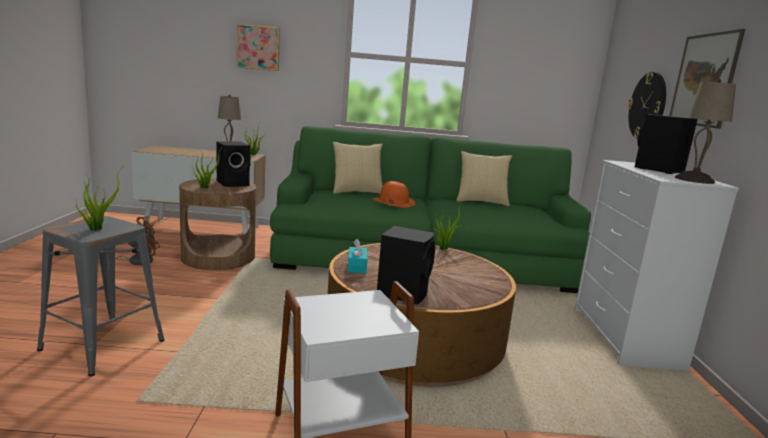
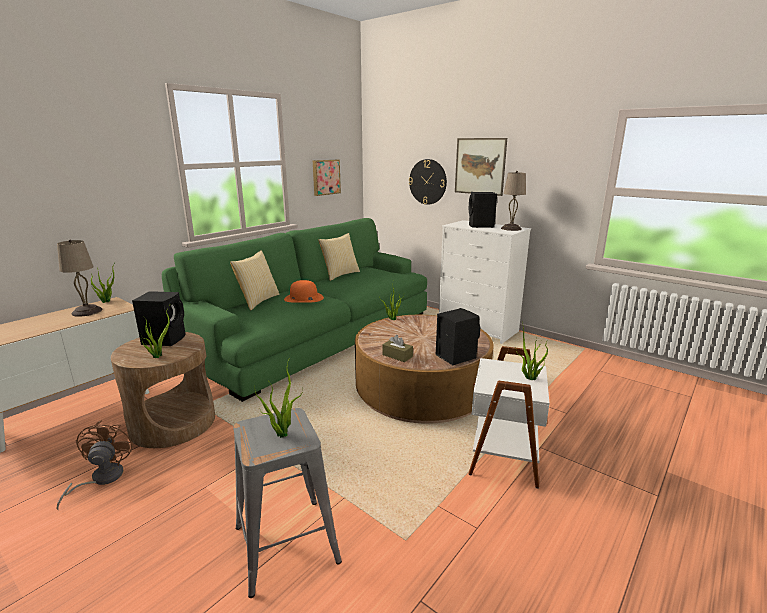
camera: 50 degrees left, 5 degrees up
(258, 47) = (74, 173): picture -> picture (325, 177)
(357, 266) = (397, 356): turquoise tissue box -> brown tissue box
(363, 323) = (529, 378): none -> potted plant

